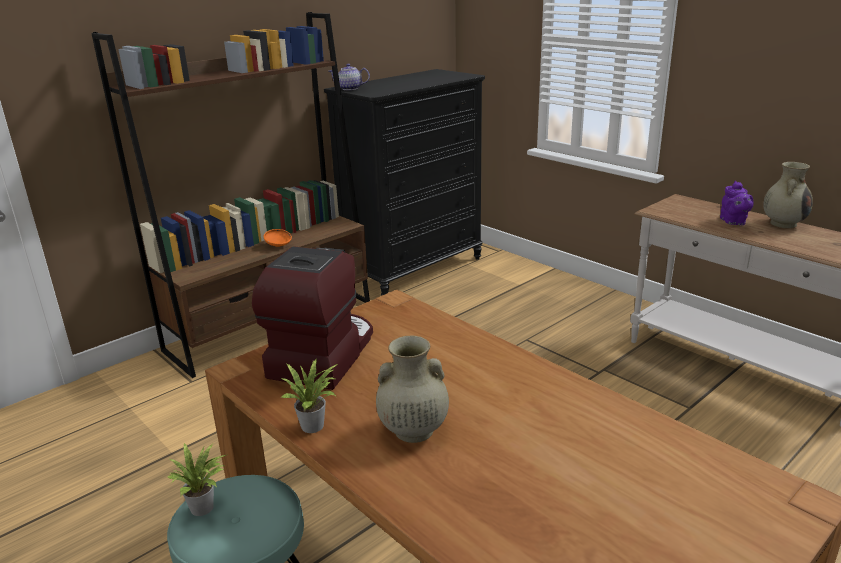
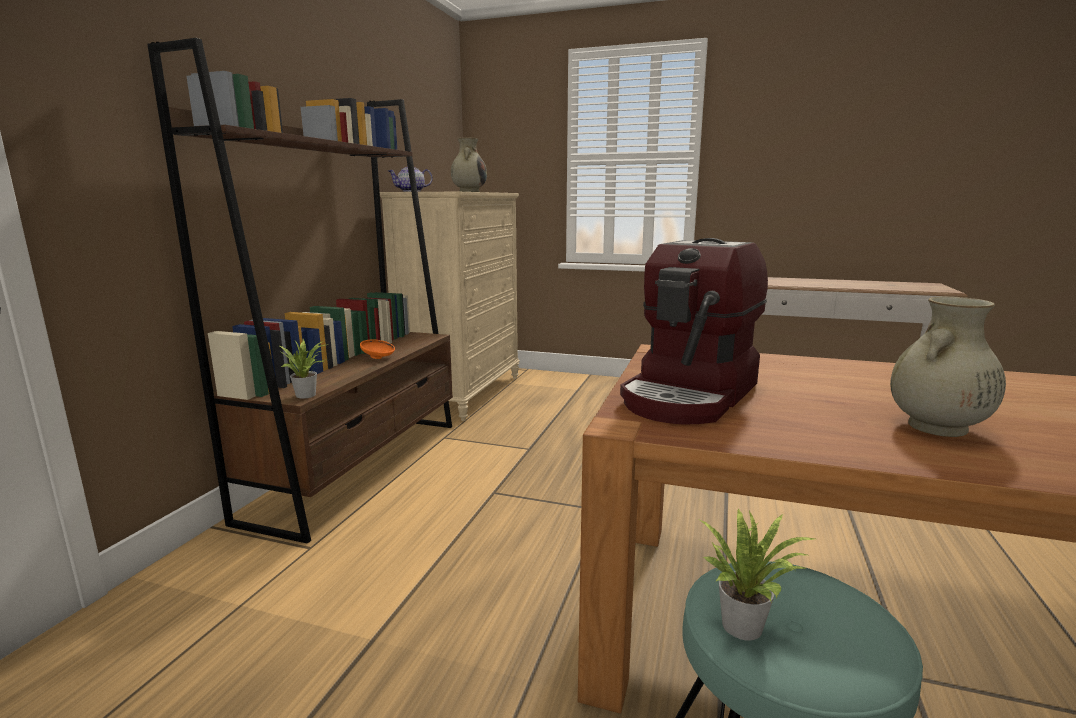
camera: 30 degrees left, 10 degrees down
(315, 425) = (840, 448): potted plant -> potted plant (308, 394)
(322, 355) = (691, 395): coffee machine -> coffee machine turned 135 degrees counterclockwise
(414, 268) = (463, 393): black dresser -> beige dresser
(733, 222) = (803, 282): purple teapot -> none
(783, 223) = (834, 280): beige vase -> beige vase (469, 191)

